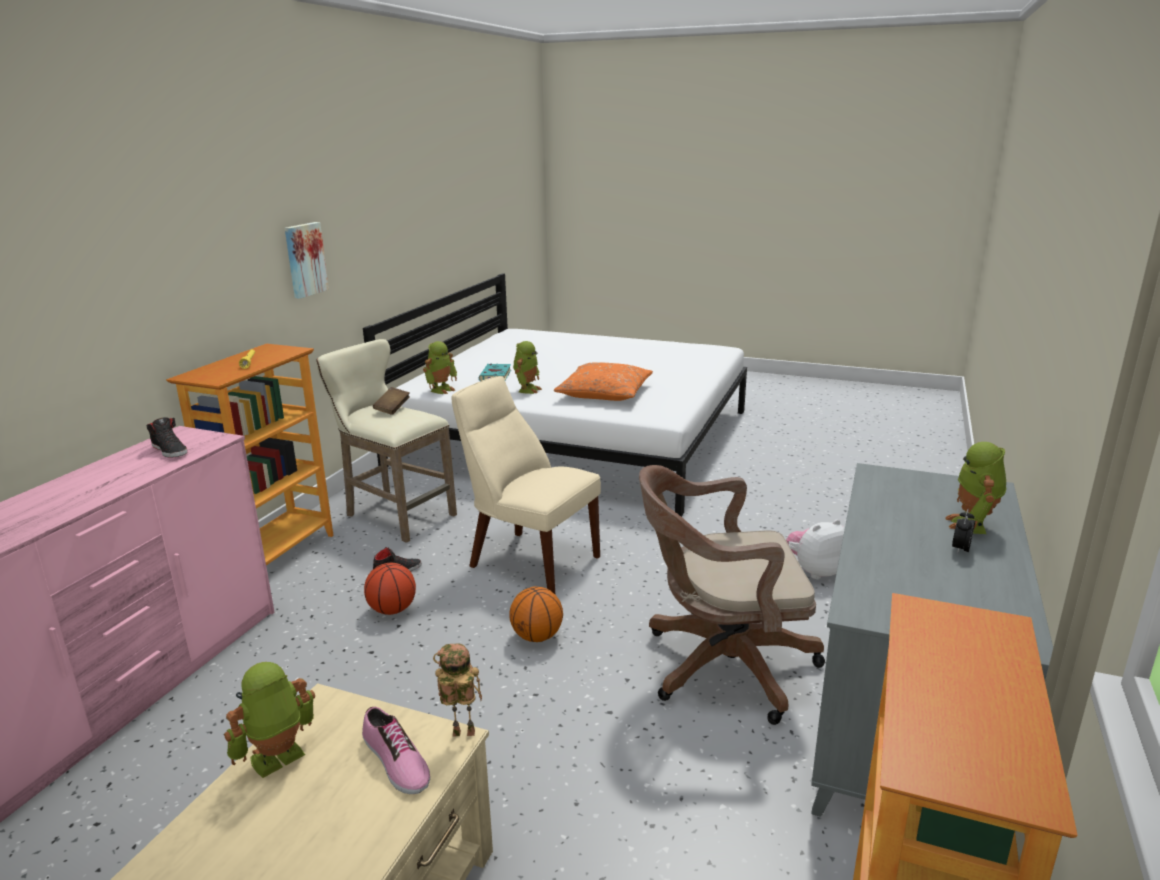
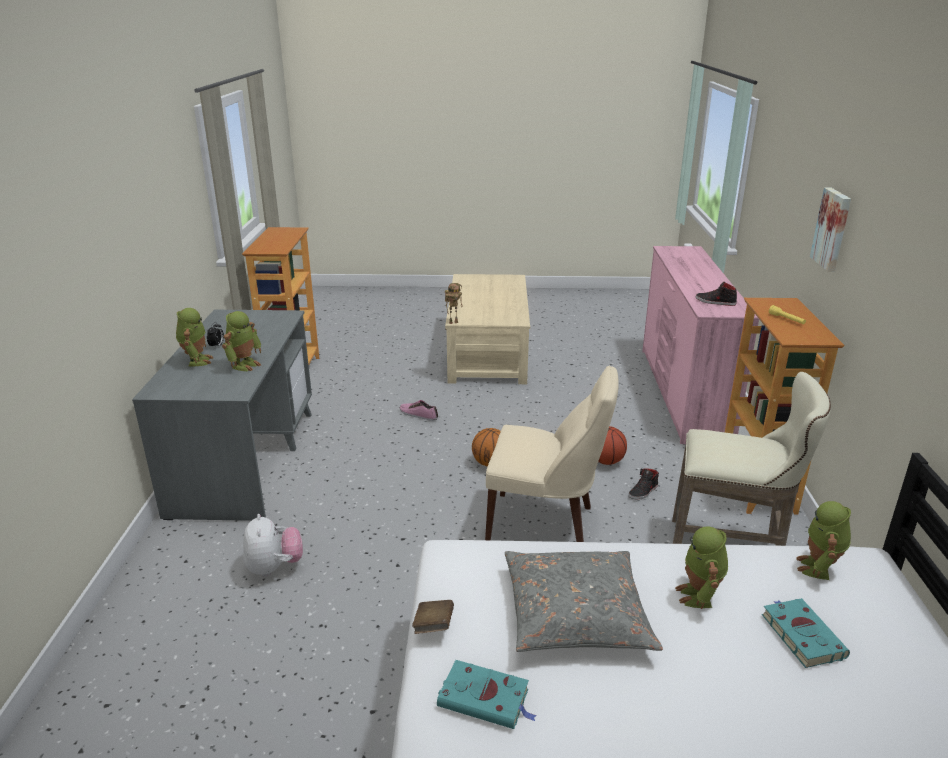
camera: 160 degrees right, 5 degrees up
(278, 760) = (513, 309): toy robot -> toy robot (244, 365)
(304, 259) = (912, 307): picture -> picture (833, 229)
(392, 409) = (746, 451): brown book -> brown book (433, 626)
(395, 762) = (471, 314): shoe -> shoe (418, 414)
(604, 393) = (576, 613): orange pillow -> grey pillow
(672, 380) = (486, 699): none -> turquoise book
(720, 666) = (359, 468): brown office chair -> none
(815, 571) = (274, 568): plush toy -> plush toy turned 60 degrees counterclockwise

